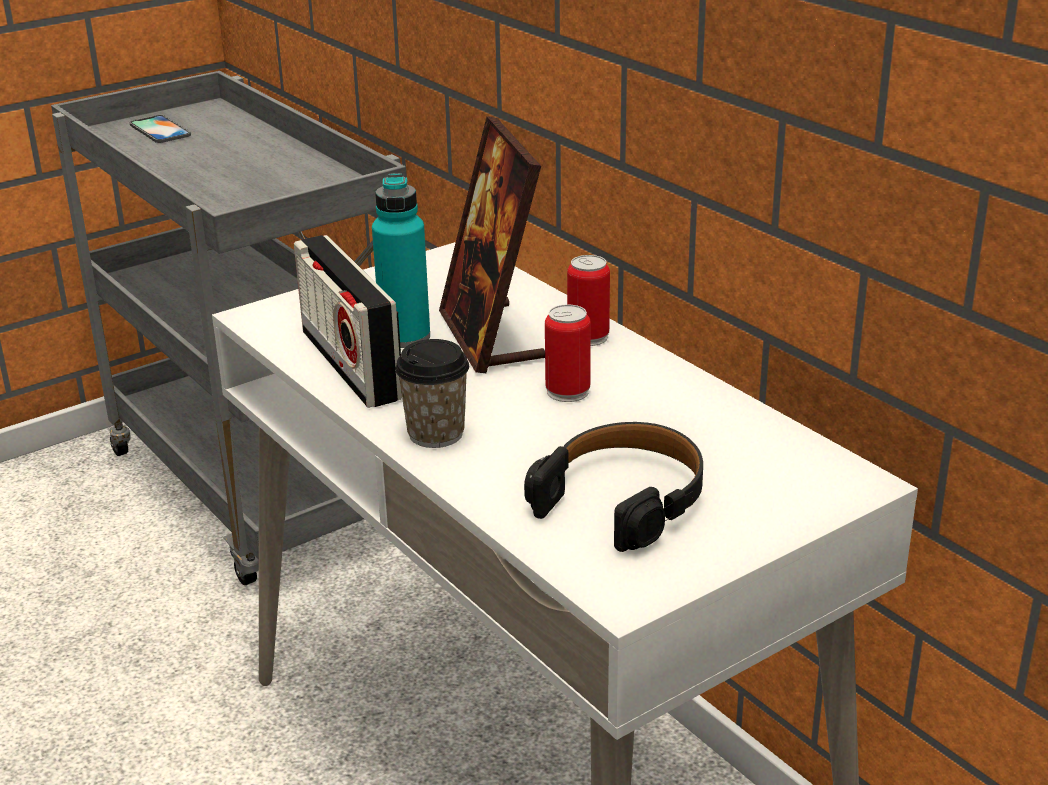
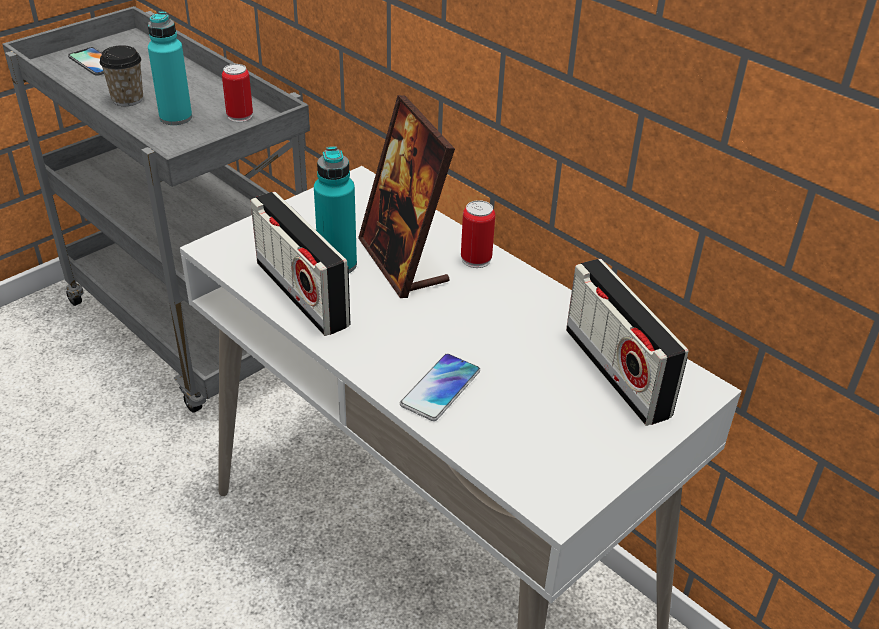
camera: 10 degrees left, 10 degrees up
(242, 185) = (176, 118): none -> turquoise bottle
(436, 434) = (383, 359): cup -> cup (127, 99)
(503, 467) = (440, 388): none -> phone
(567, 391) = (472, 313): can -> can (240, 116)
(623, 499) = (536, 413): black headphones -> none
(745, 461) = (616, 372): none -> radio

